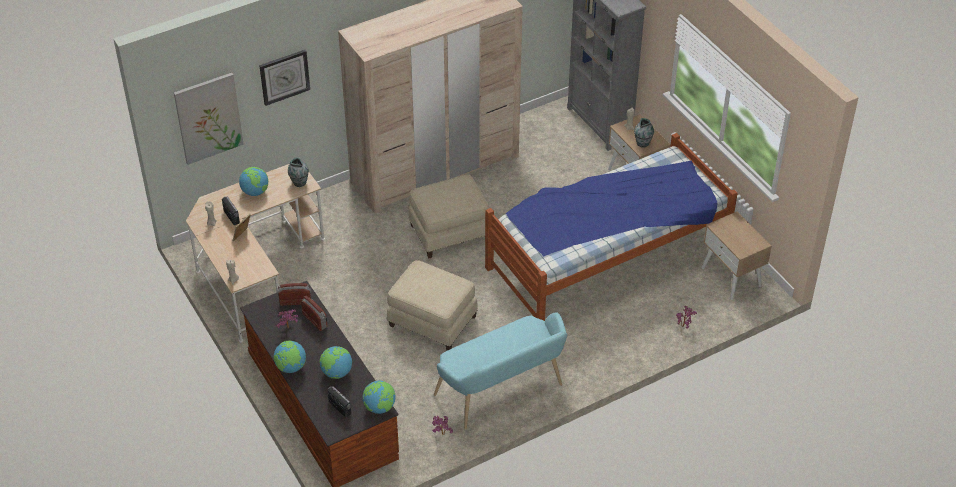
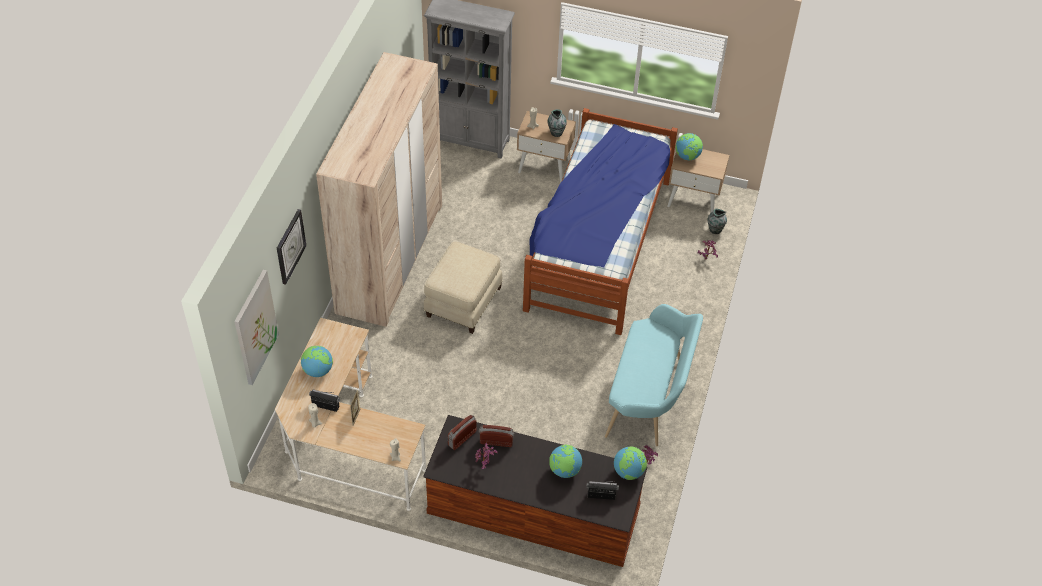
camera: 45 degrees left, 5 degrees up
(291, 367) = (525, 493): globe -> globe (687, 156)
(299, 182) = (345, 337): vase -> vase (715, 230)
(432, 322) = (536, 382): beige ottoman -> none

